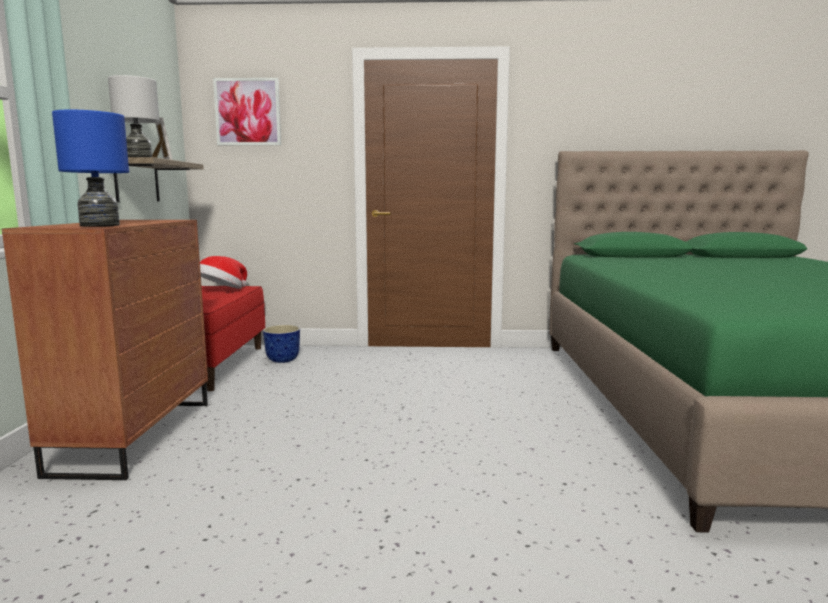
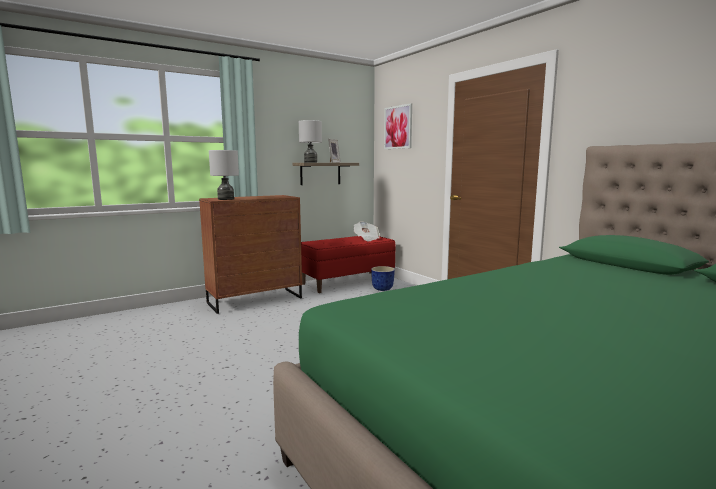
camera: 55 degrees right, 0 degrees up
(100, 225) = (226, 199): blue table lamp -> grey table lamp
(221, 290) = (366, 239): hat -> newspaper

